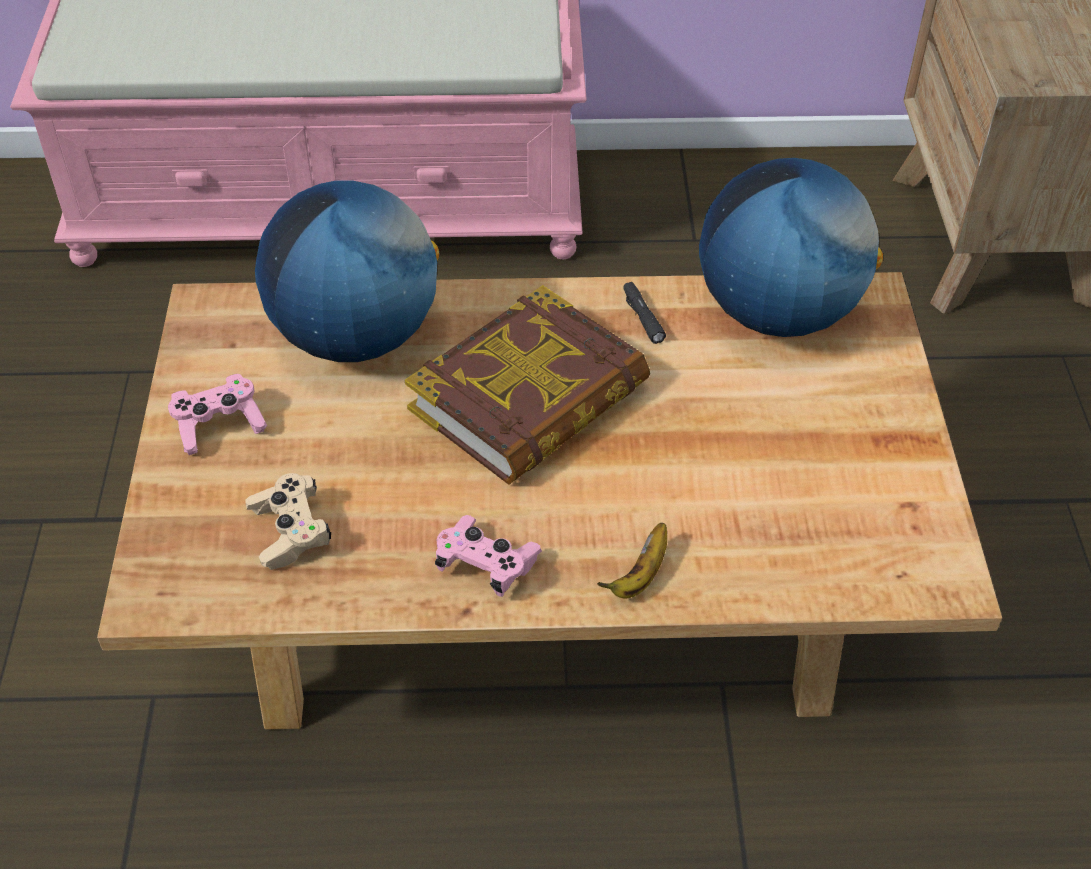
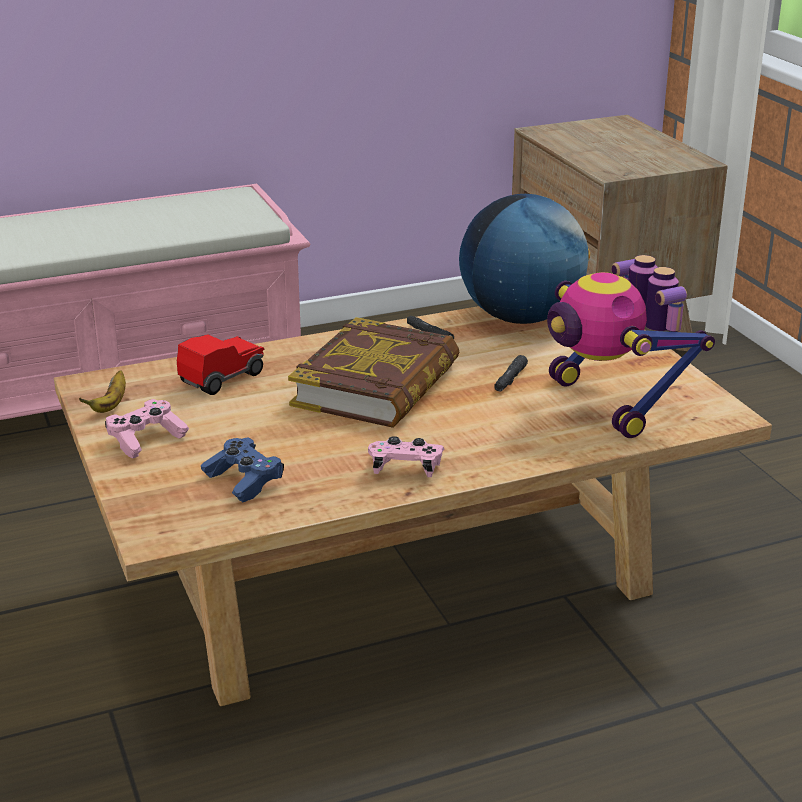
camera: 20 degrees left, 20 degrees down
(290, 531) = (244, 481): beige game controller -> blue game controller
(355, 337) = (222, 378): globe -> toy car
(640, 576) = (520, 452): banana -> banana (110, 405)
(700, 432) = (510, 379): none -> black flashlight
(807, 515) = (612, 403): none -> toy robot

